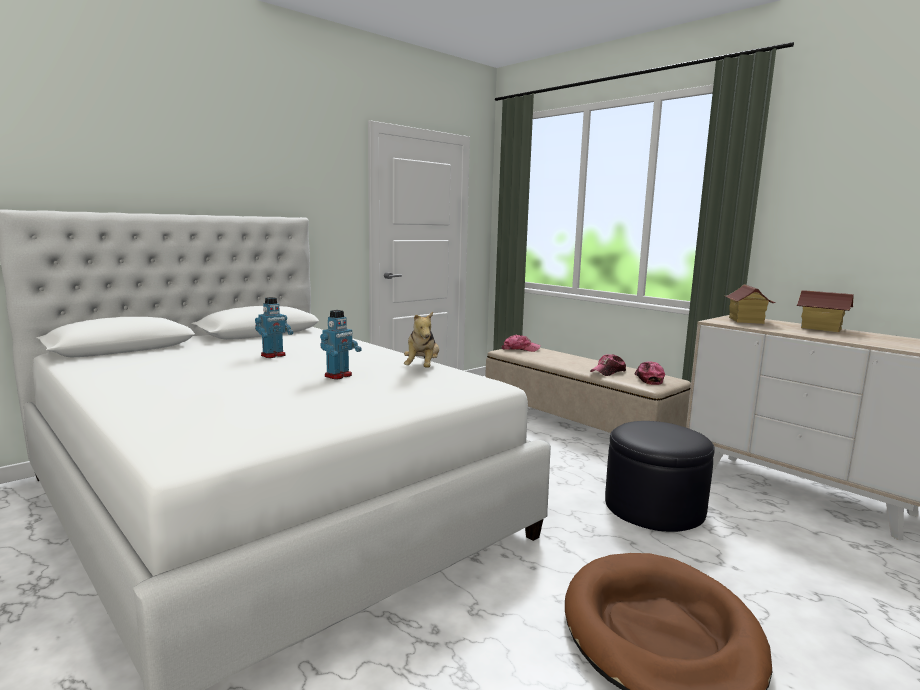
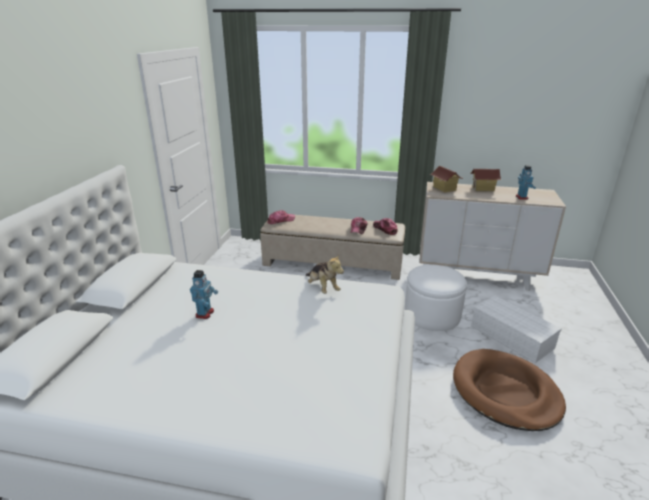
camera: 35 degrees left, 15 degrees up
(338, 376) = (292, 319): toy robot -> toy robot (522, 197)
(654, 507) = (432, 314): black ottoman -> white ottoman
(776, 580) = (513, 337): none -> white storage box

